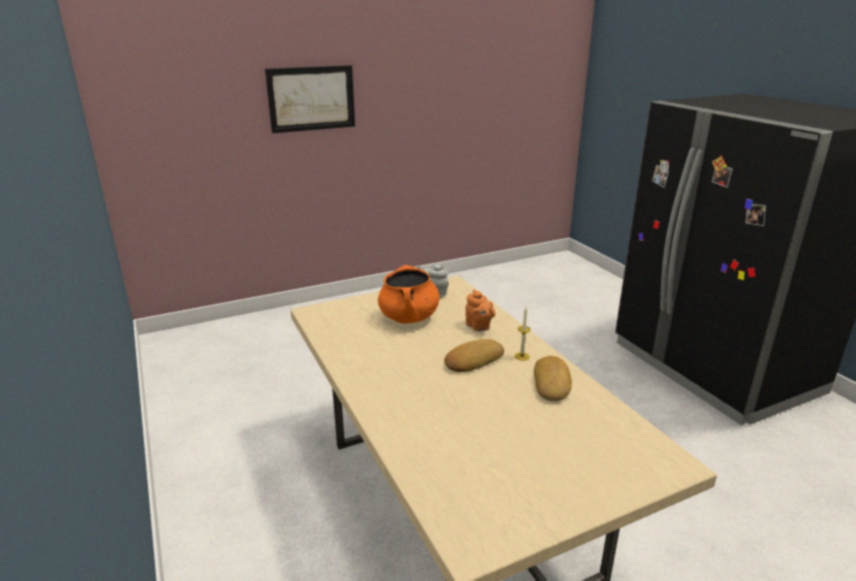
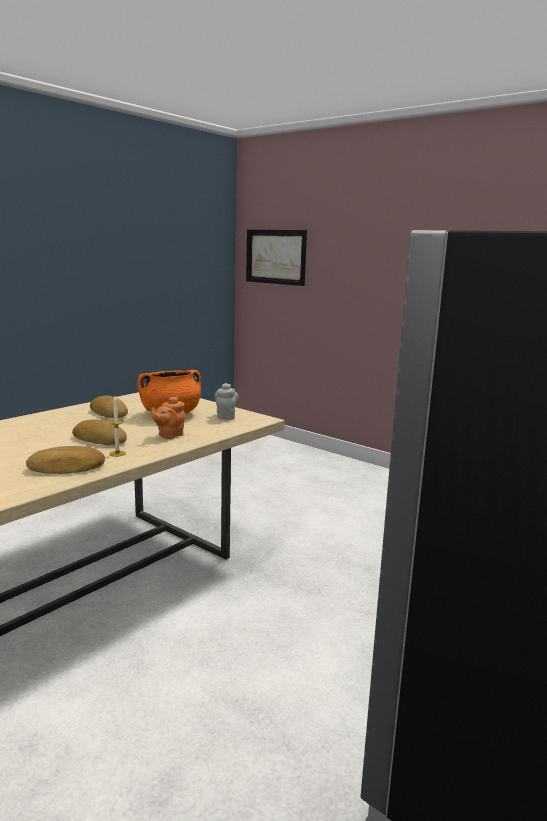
camera: 65 degrees right, 10 degrees down
(311, 98) = (379, 256): picture -> picture (276, 257)
(379, 347) = (110, 412): none -> bread

